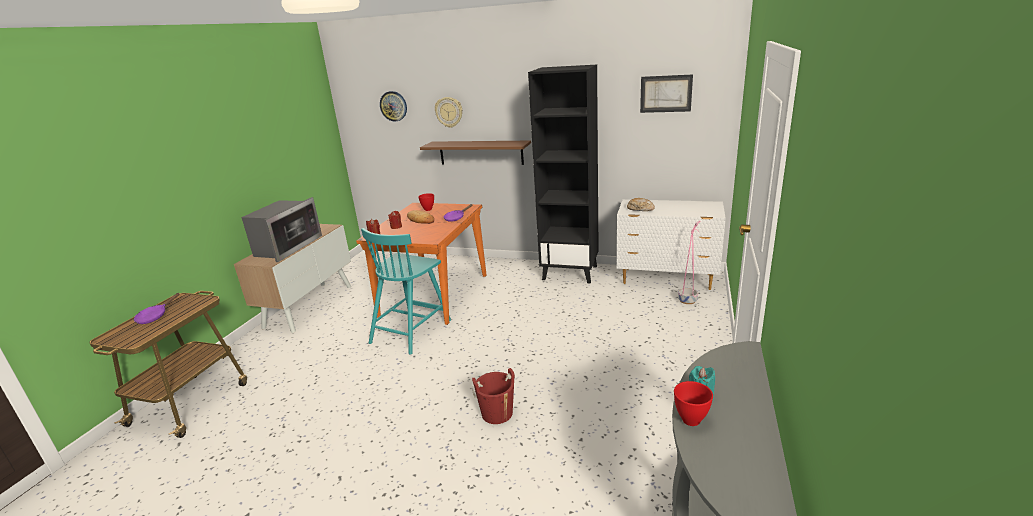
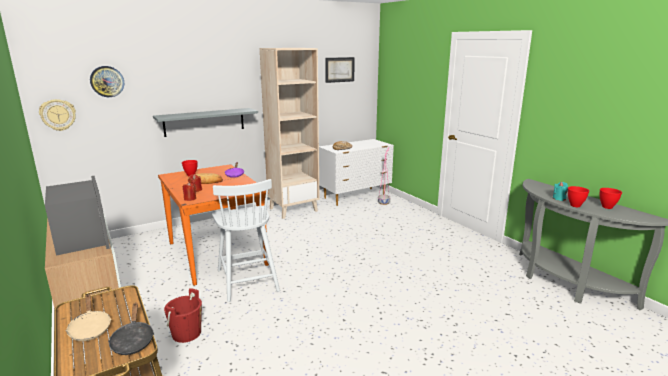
camera: 50 degrees left, 5 degrees down
(143, 335) = (133, 340): none -> black frying pan
(155, 316) = (90, 328): purple frying pan -> beige frying pan
(411, 330) = (247, 279): turquoise chair -> white chair
(449, 112) = (172, 86): wall clock -> wall clock (58, 115)
(481, 152) = (204, 122): brown shelf -> grey shelf
(497, 413) = (399, 289): red bucket -> red bucket (186, 333)
(570, 272) = (293, 209): black bookcase -> beige bookcase
(741, 454) = (606, 207): none -> red bowl

